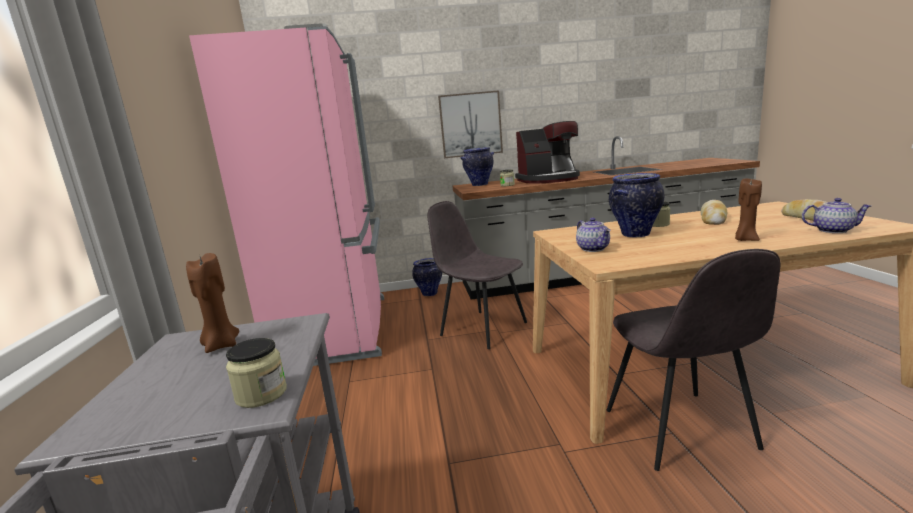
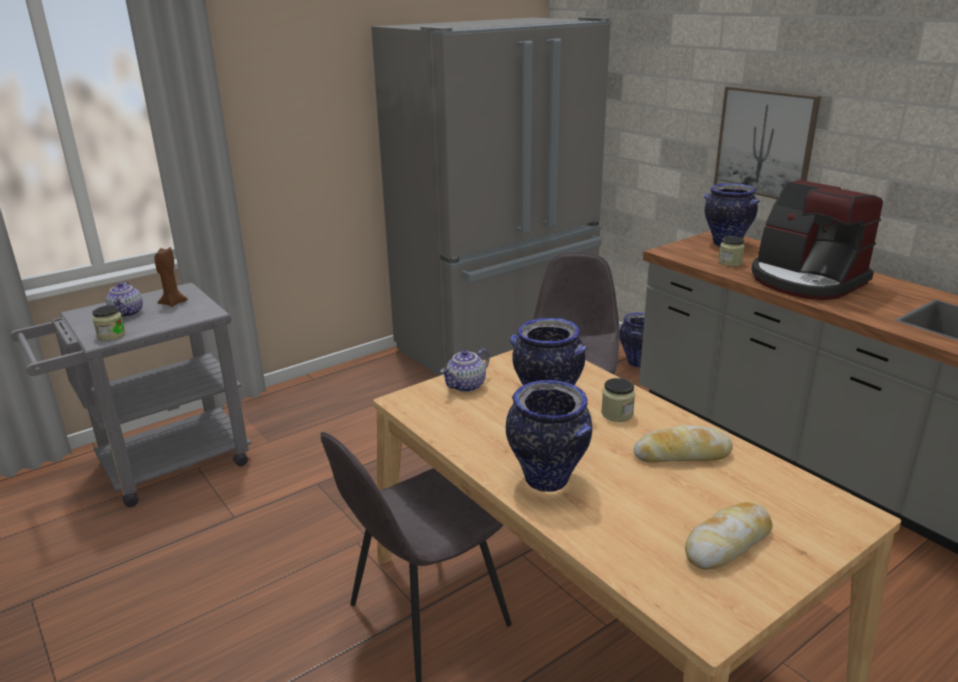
camera: 60 degrees right, 10 degrees up
(338, 329) = (499, 345): pink fridge -> grey fridge
(745, 240) = (548, 480): brown candle -> vase
(833, 230) = (640, 556): teapot -> teapot (128, 313)

